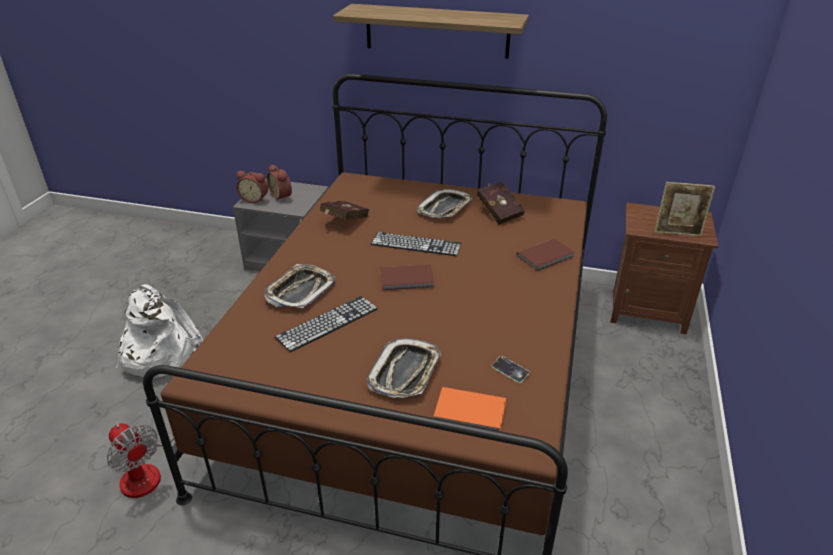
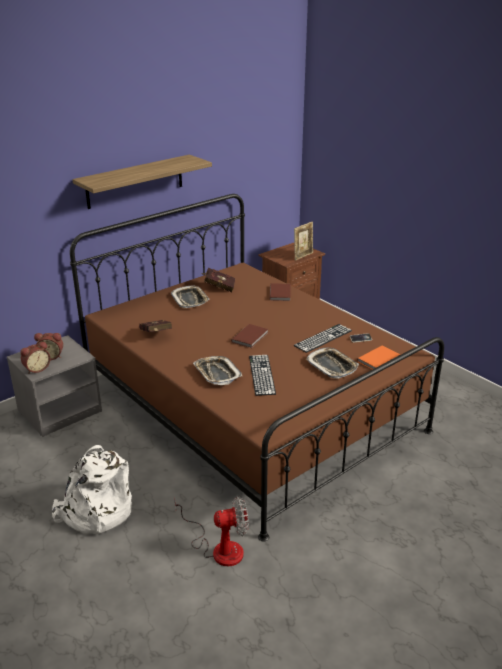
camera: 55 degrees left, 5 degrees down
(416, 244) = (217, 322): keyboard -> keyboard (323, 338)

